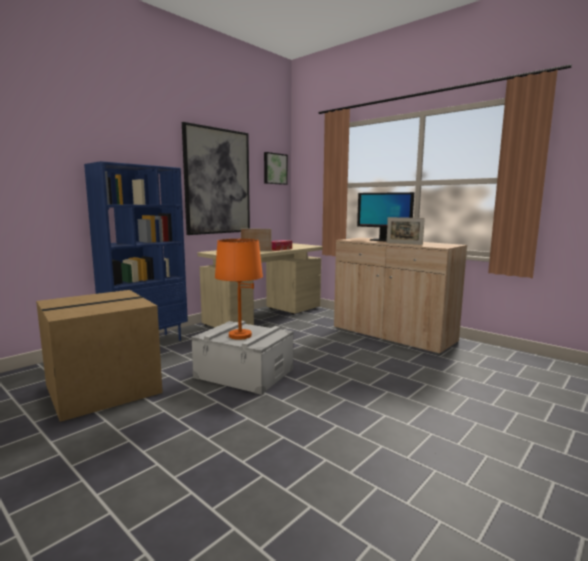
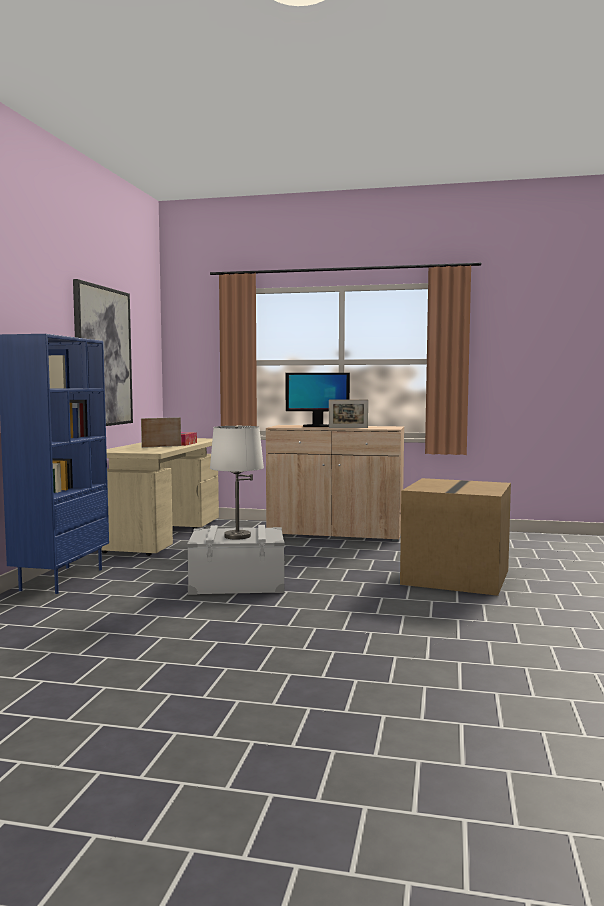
camera: 30 degrees left, 5 degrees down
(104, 388) = (99, 619): cardboard box -> cardboard box (454, 576)
(240, 336) = (237, 536): orange table lamp -> white table lamp
(274, 169) = (149, 339): picture -> none

